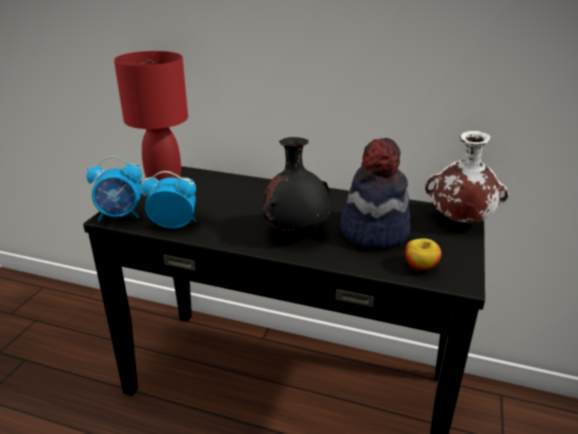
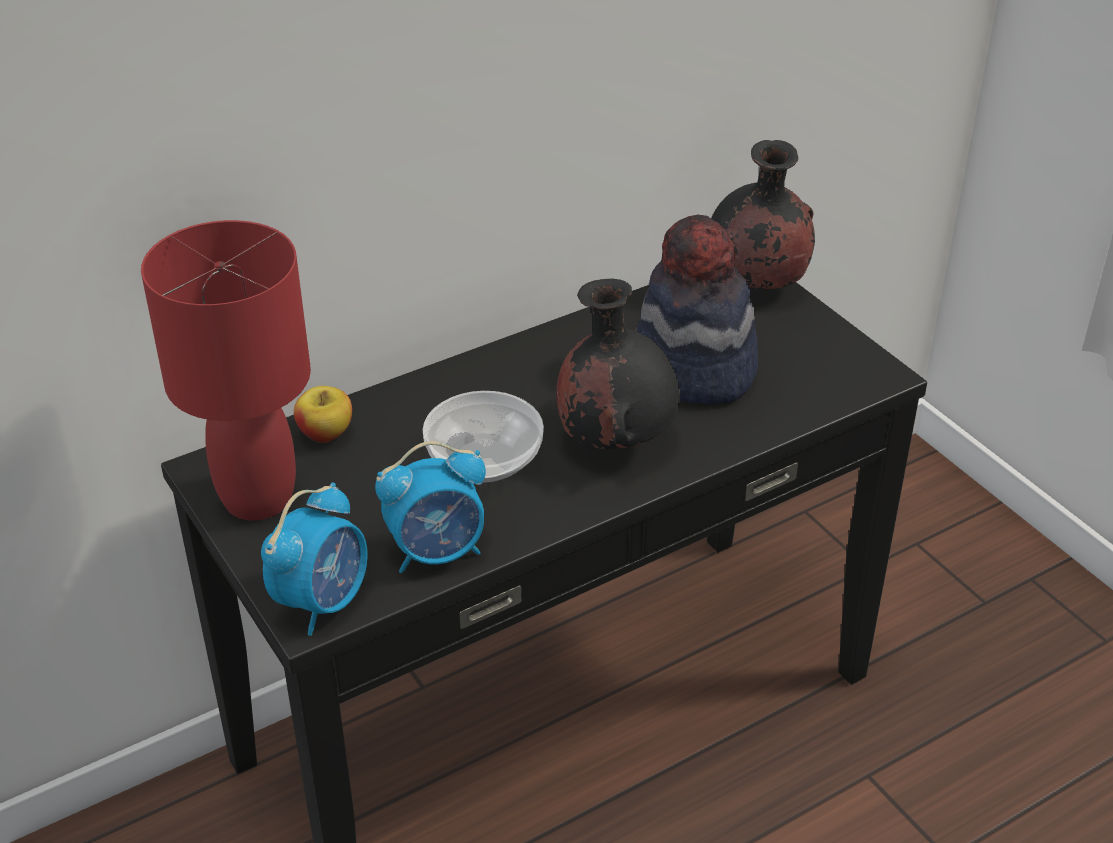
camera: 50 degrees left, 10 degrees up
(174, 225) = (437, 552): alarm clock -> alarm clock turned 150 degrees counterclockwise
(241, 212) = (486, 461): none -> bowl
(420, 266) = (817, 384): apple -> apple (325, 433)
(459, 221) = (754, 285): white vase -> black vase

